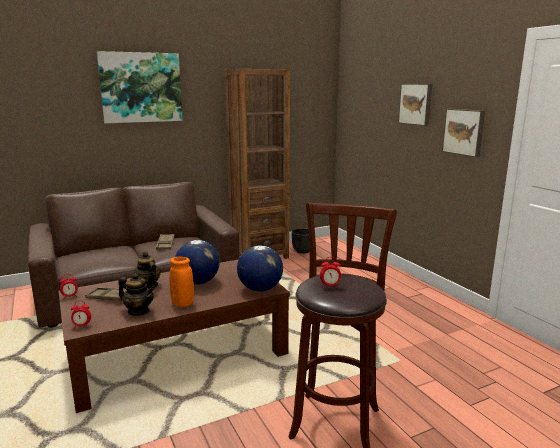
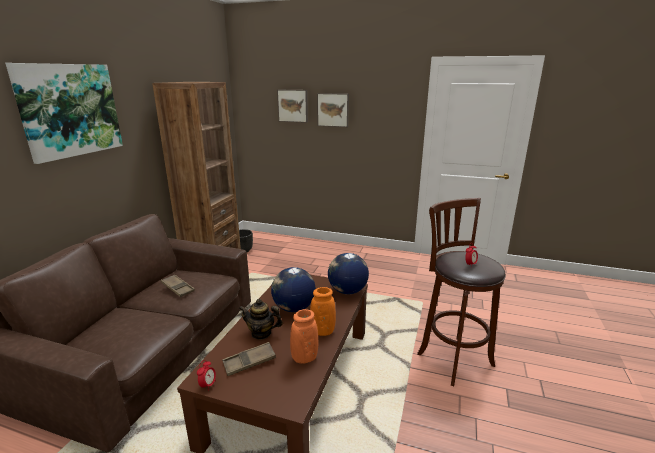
camera: 45 degrees left, 5 degrees up
(82, 326) = (288, 401): alarm clock -> none
(138, 311) = (304, 358): teapot -> orange vase
(464, 132) = (383, 130): picture -> picture (293, 105)

